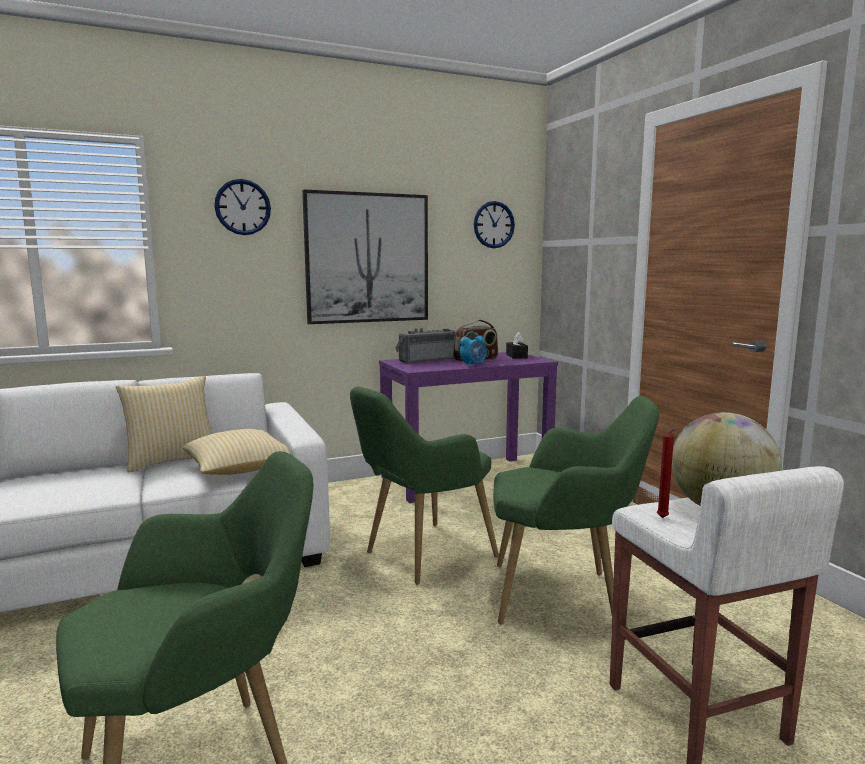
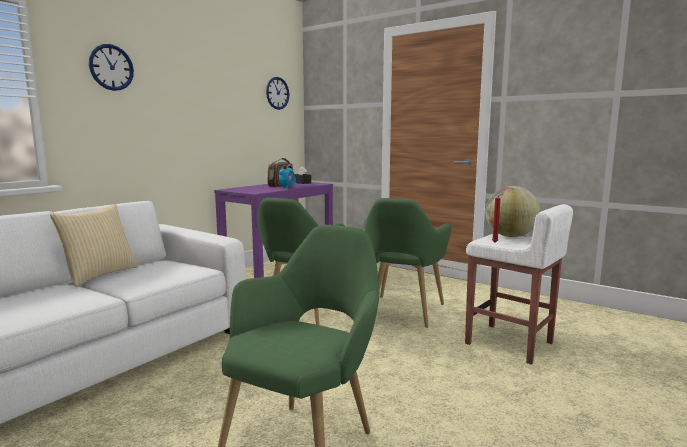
camera: 30 degrees left, 0 degrees up
(240, 470) = (175, 270): pillow -> none
(367, 258) = (202, 113): picture -> none
(426, 360) = (248, 187): radio -> none
(563, 596) = (403, 313): green armchair -> green armchair turned 135 degrees clockwise

